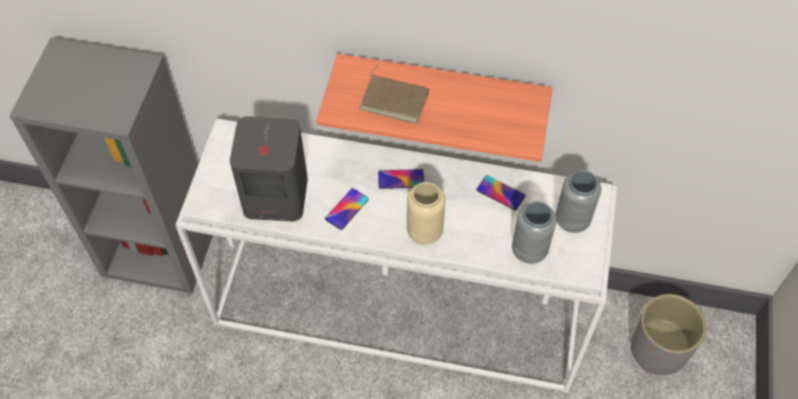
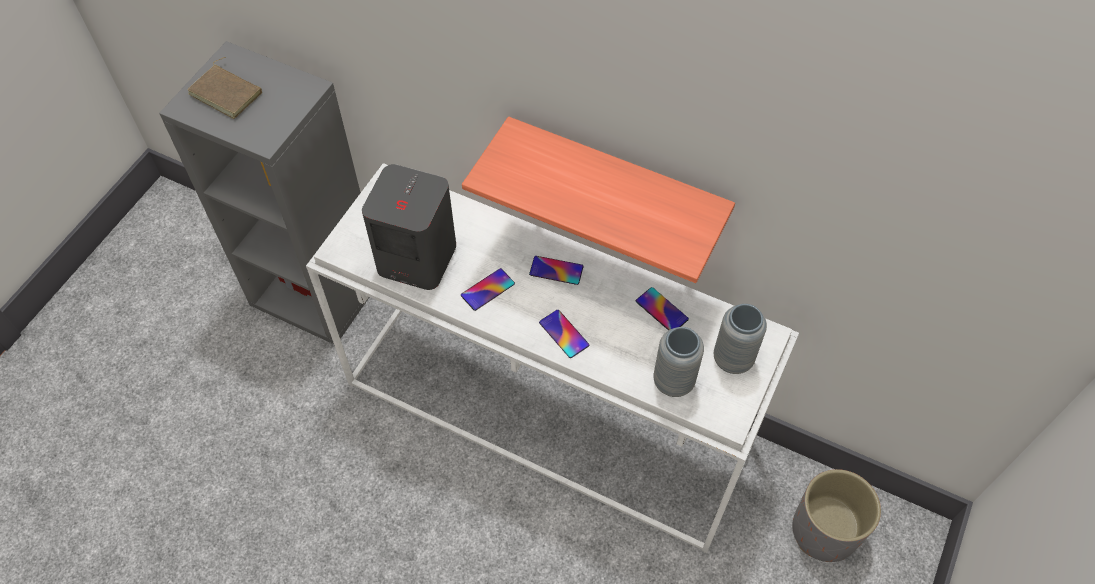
camera: 15 degrees right, 0 degrees up
(395, 99) = (554, 179): brown book -> brown book (228, 93)
(424, 232) = (564, 334): beige vase -> phone

